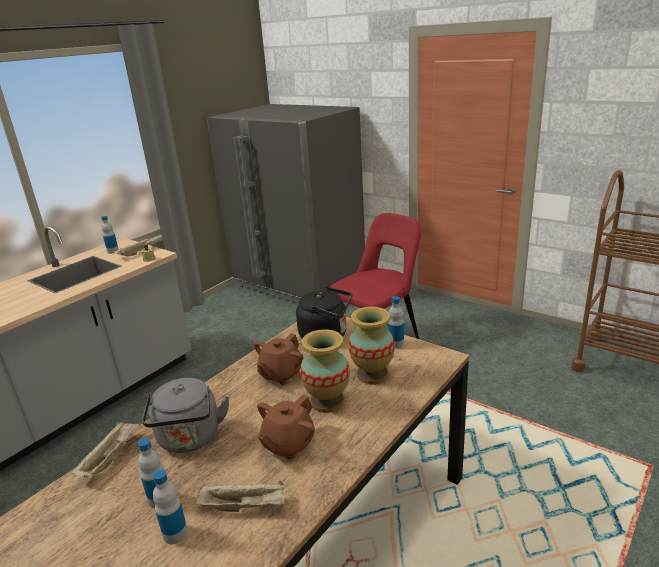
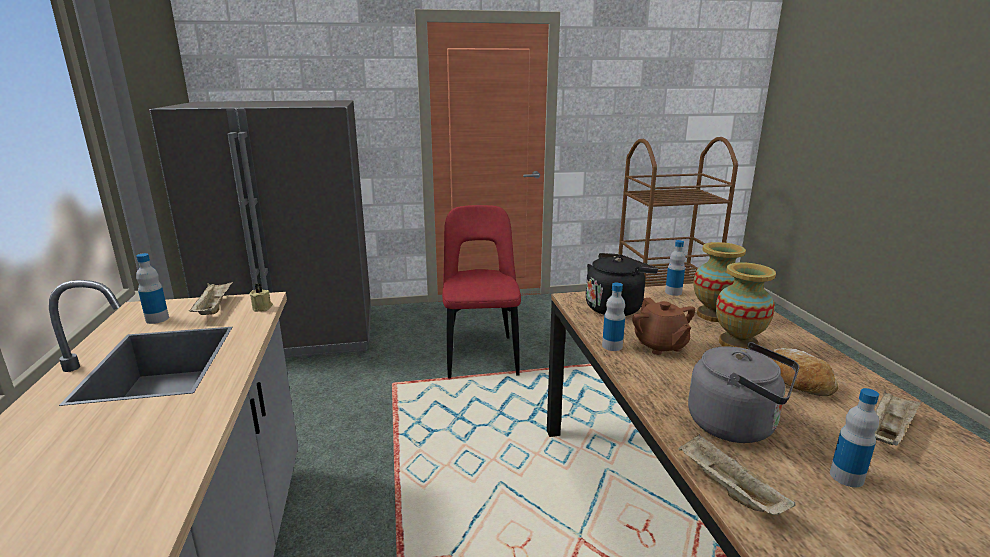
camera: 50 degrees left, 5 degrees down
(175, 534) = (919, 484): bottle -> bottle (612, 346)
(288, 444) = (795, 381): brown teapot -> bread

